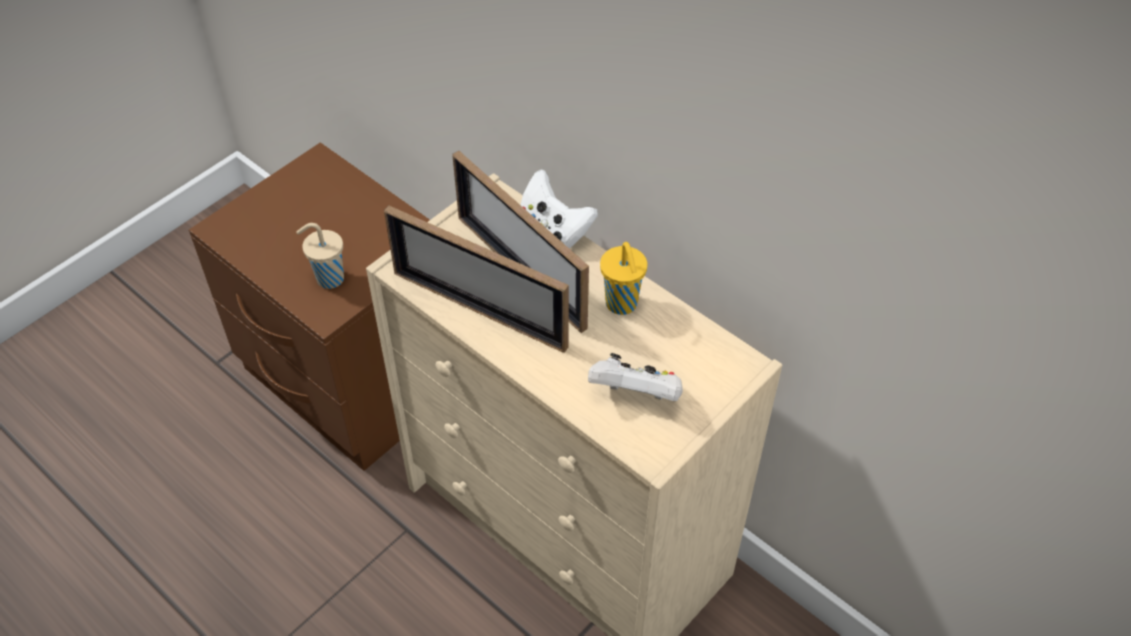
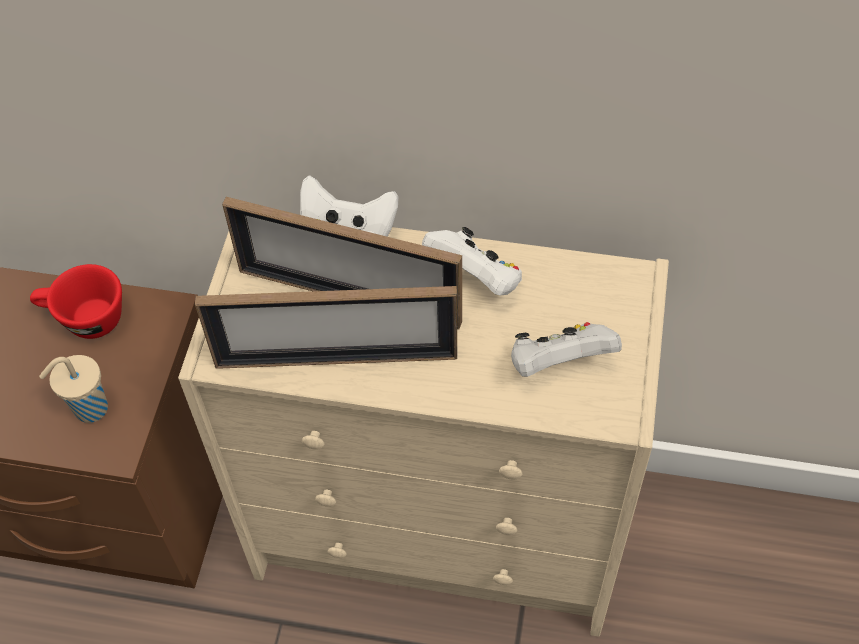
camera: 30 degrees left, 5 degrees up
(368, 217) = (84, 319): none -> red cup
(622, 305) = (476, 279): yellow cup -> white game controller

